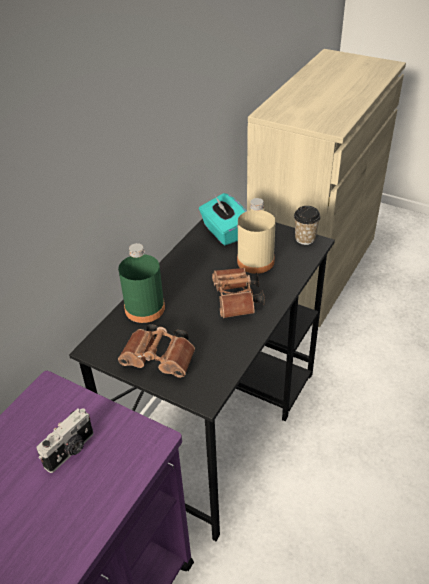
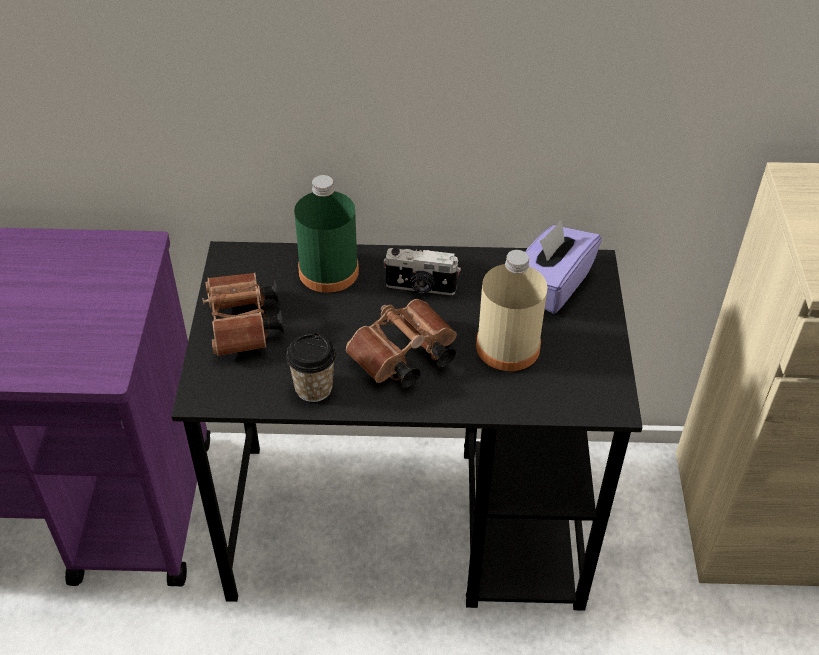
camera: 60 degrees right, 5 degrees up
(71, 451) = (60, 307): camera -> camera (421, 288)
(224, 232) = (551, 285): turquoise tissue box -> purple tissue box
(305, 239) = (611, 387): cup -> cup (313, 388)

